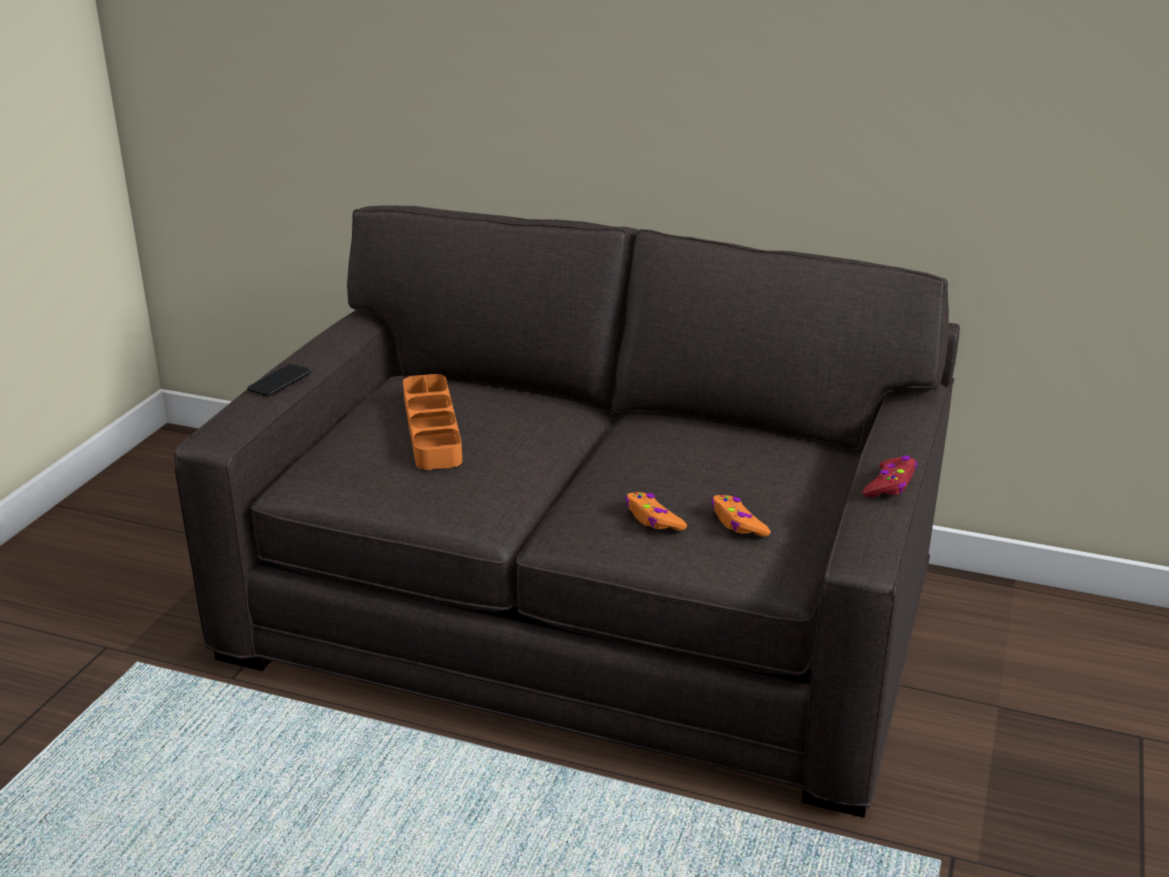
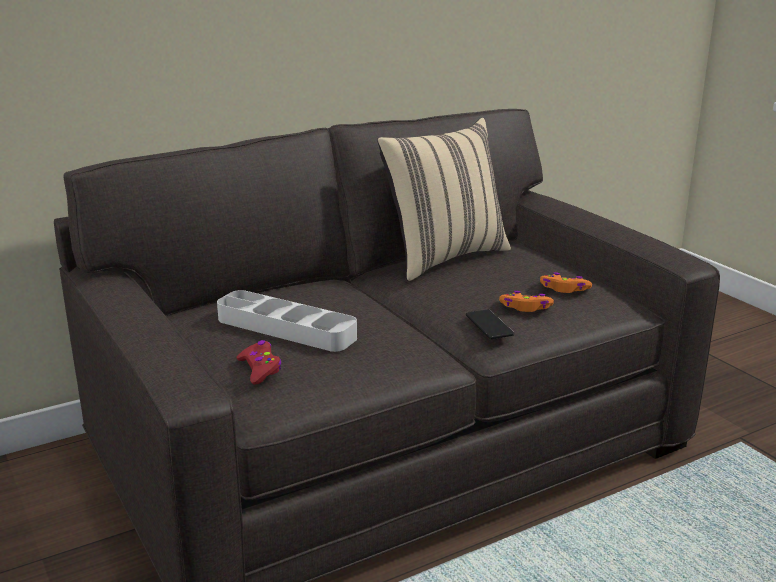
camera: 50 degrees left, 5 degrees down
(280, 381) = (153, 335): phone -> phone (489, 325)
(432, 429) = (286, 328): orange tray -> grey tray
(712, 431) = (443, 257): none -> beige pillow
(890, 485) = (622, 229): red game controller -> red game controller (260, 369)

